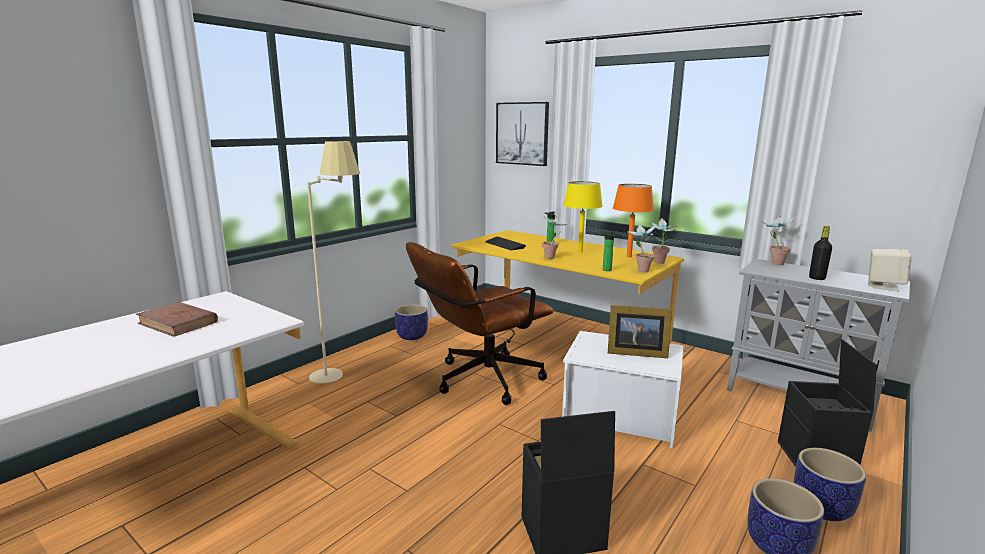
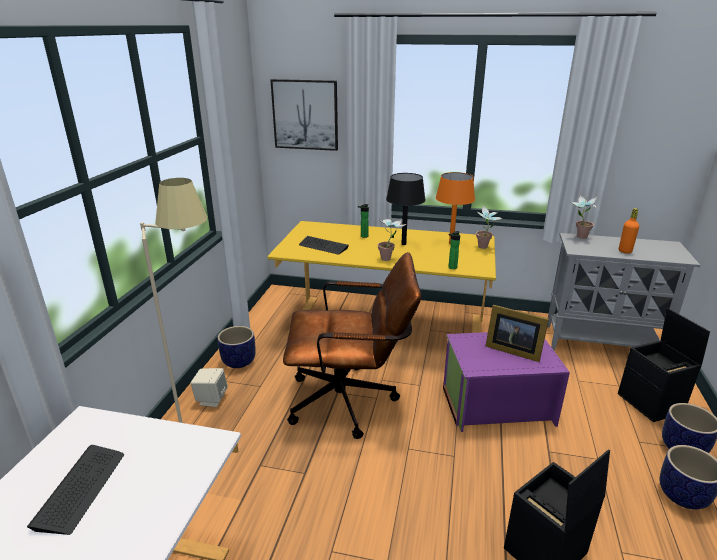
camera: 25 degrees left, 10 degrees up
(178, 323) = (80, 489): brown book -> keyboard
(479, 381) = (351, 401): brown office chair -> brown office chair turned 120 degrees counterclockwise
(580, 252) = (403, 244): yellow table lamp -> black table lamp
(619, 415) = (496, 403): white storage box -> purple storage box
(634, 352) = (511, 350): picture frame -> picture frame turned 45 degrees clockwise
(639, 271) = (479, 263): potted plant -> none
(817, 278) = (625, 251): black bottle -> orange bottle
(884, 286) = (672, 252): beige speaker -> beige speaker (211, 399)

